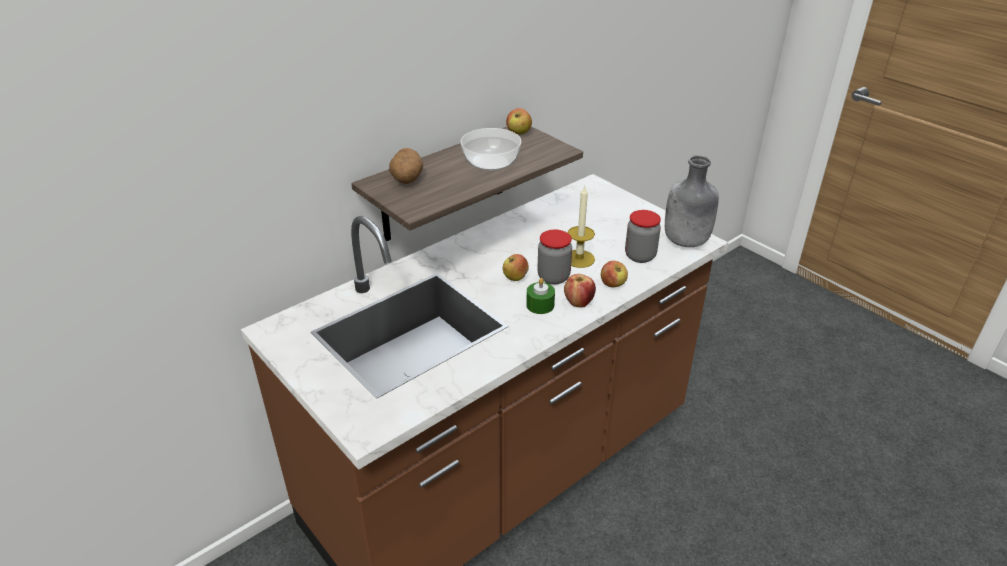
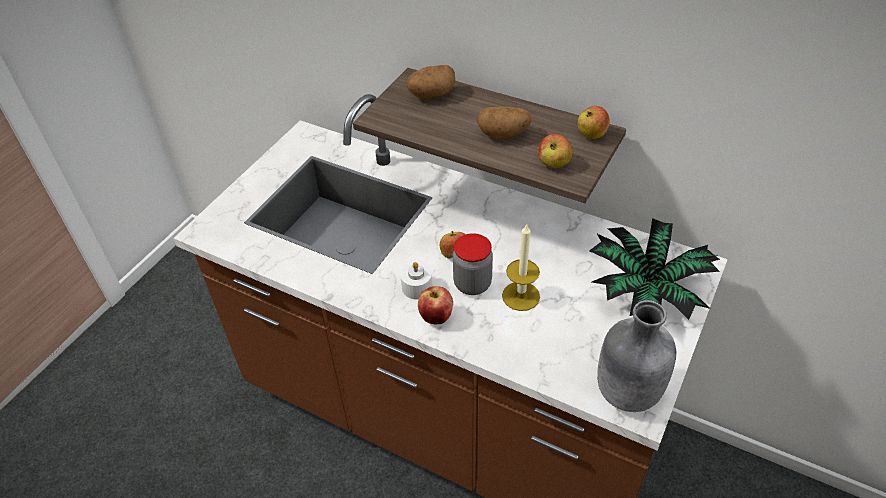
camera: 70 degrees right, 10 degrees up
(490, 162) = (503, 134): bowl -> potato
(540, 305) = (417, 287): green candle -> white candle
(603, 209) = (646, 291): none -> potted plant
(613, 284) = (486, 338): apple -> apple (553, 164)
(640, 256) = (561, 351): jar -> none

